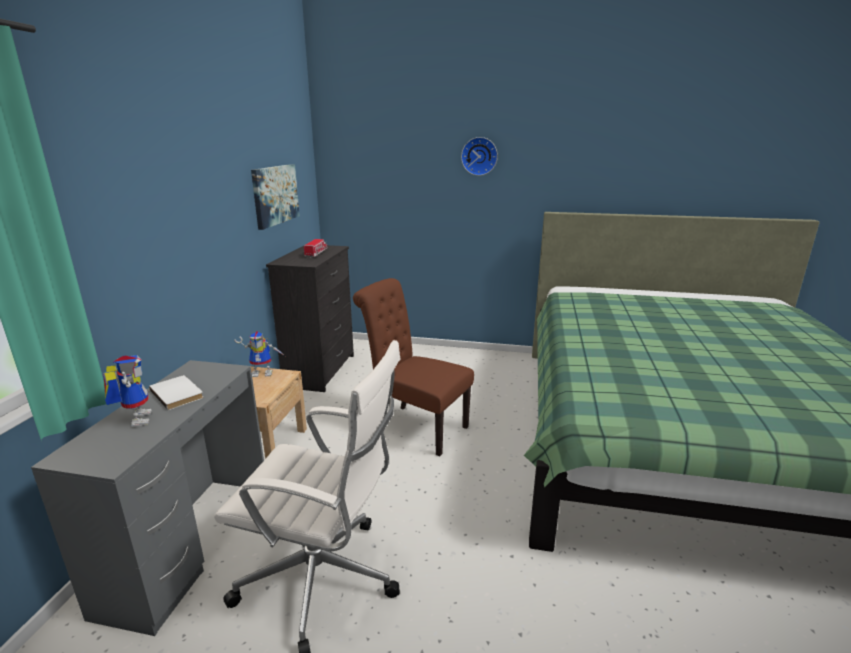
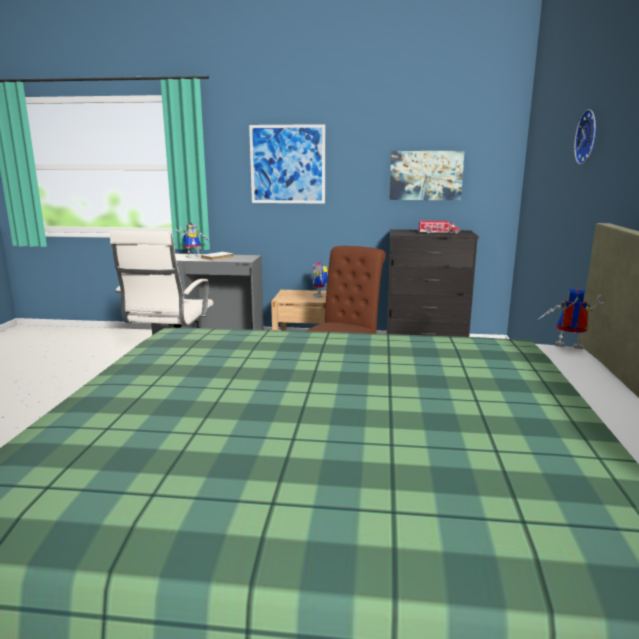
camera: 85 degrees right, 5 degrees down
(165, 205) = (287, 164): none -> picture
(566, 287) = (566, 347): none -> toy robot

